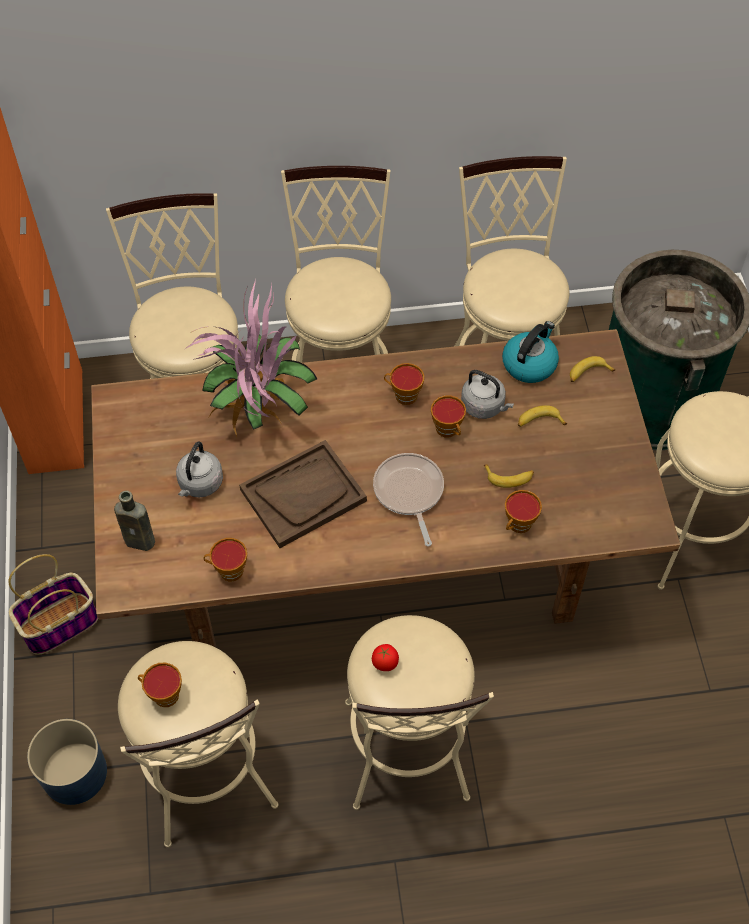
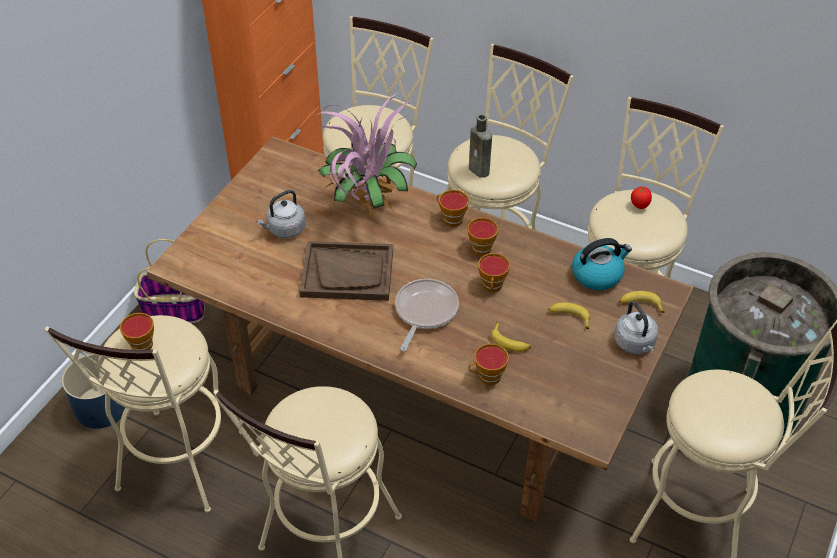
camera: 35 degrees right, 10 degrees down
(142, 541) = (215, 244): brown bottle -> brown bottle (480, 171)
(228, 571) = (252, 292): cup -> cup (450, 219)
(385, 664) = (303, 412): tomato -> tomato (639, 206)
(484, 406) = (535, 285): grey kettle -> grey kettle (635, 344)

